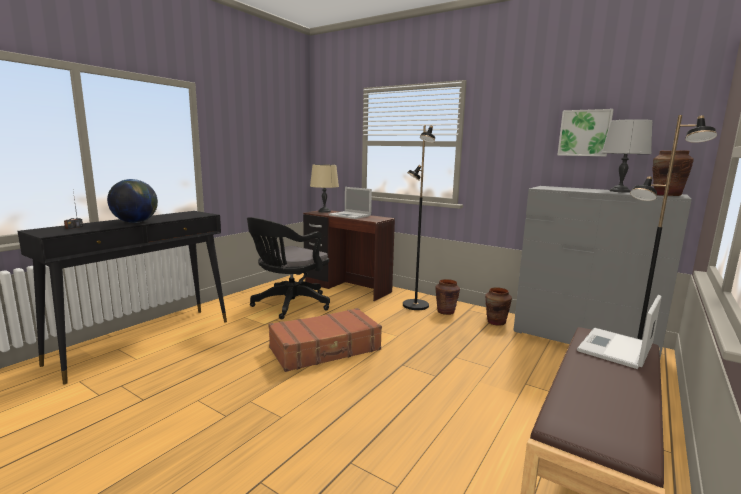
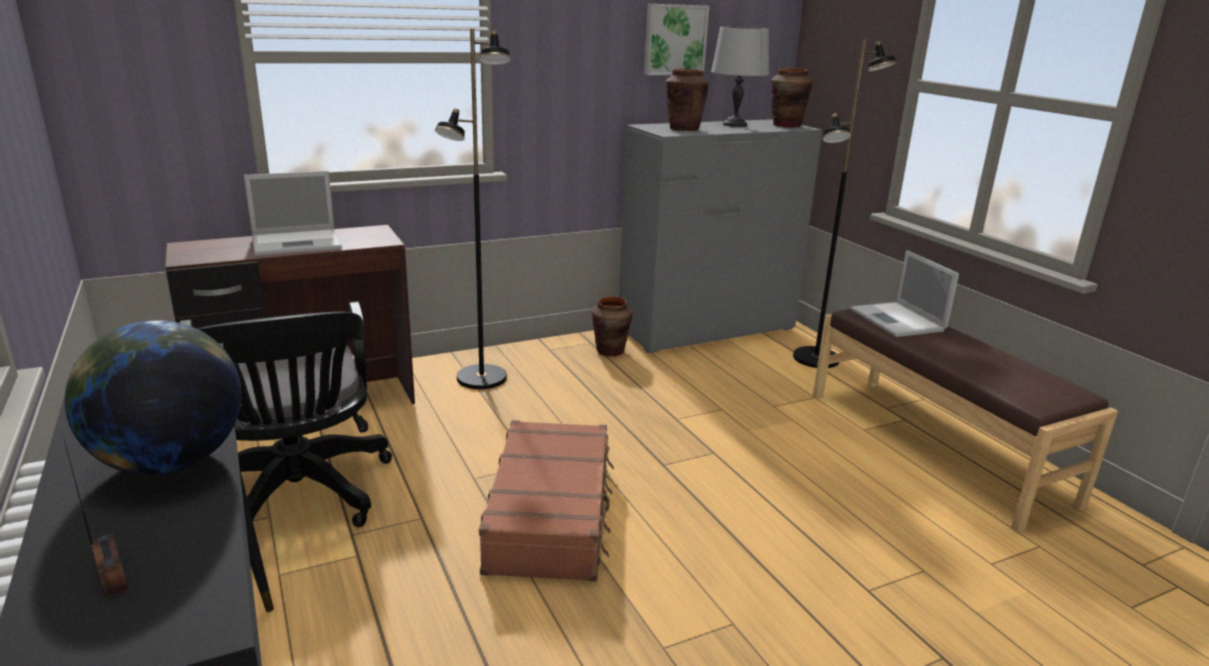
camera: 60 degrees left, 10 degrees up
(324, 211) = (199, 248): beige table lamp -> none
(446, 312) = (536, 367): brown vase -> brown vase (683, 129)

